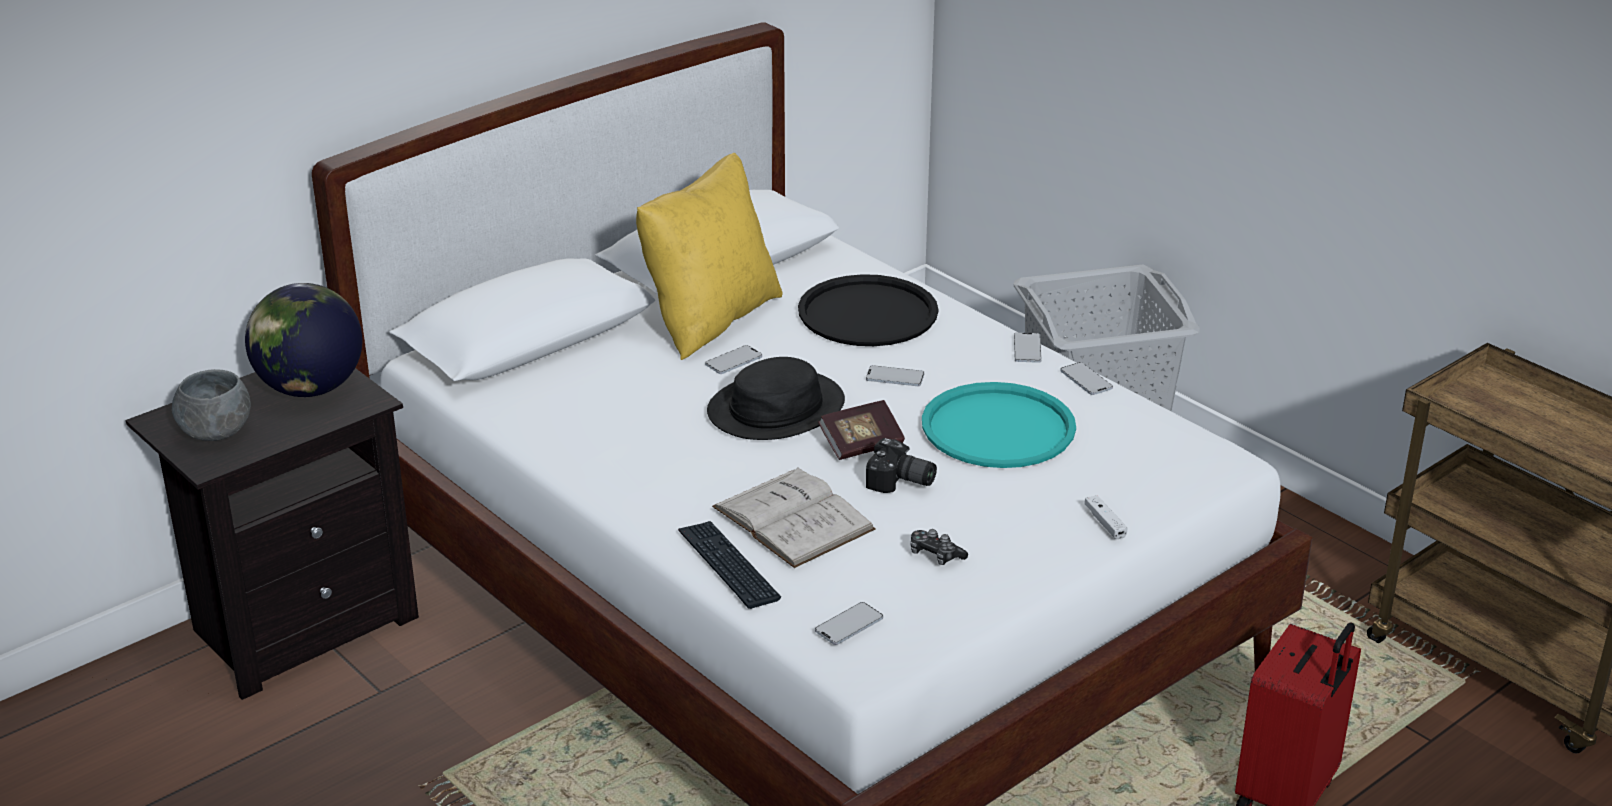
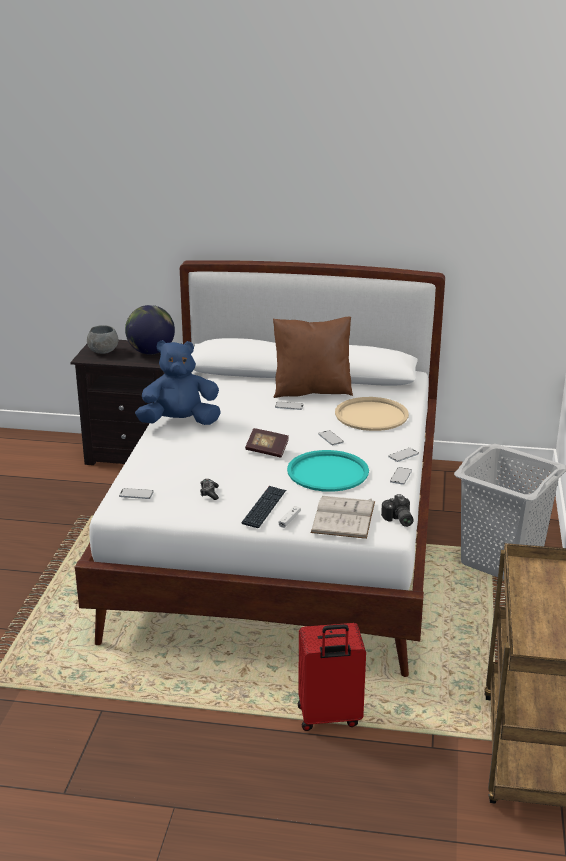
camera: 50 degrees right, 5 degrees down
(638, 478) = (180, 422): none -> blue plush toy
(709, 319) = (312, 391): yellow pillow -> brown pillow
(728, 566) = (145, 459): keyboard -> keyboard (264, 508)
(775, 408) = (267, 426): black hat -> none
(793, 518) = (192, 457): white book -> white book (343, 517)
(868, 313) = (371, 415): black tray -> beige tray
(900, 483) = (251, 468): camera -> camera (398, 520)

